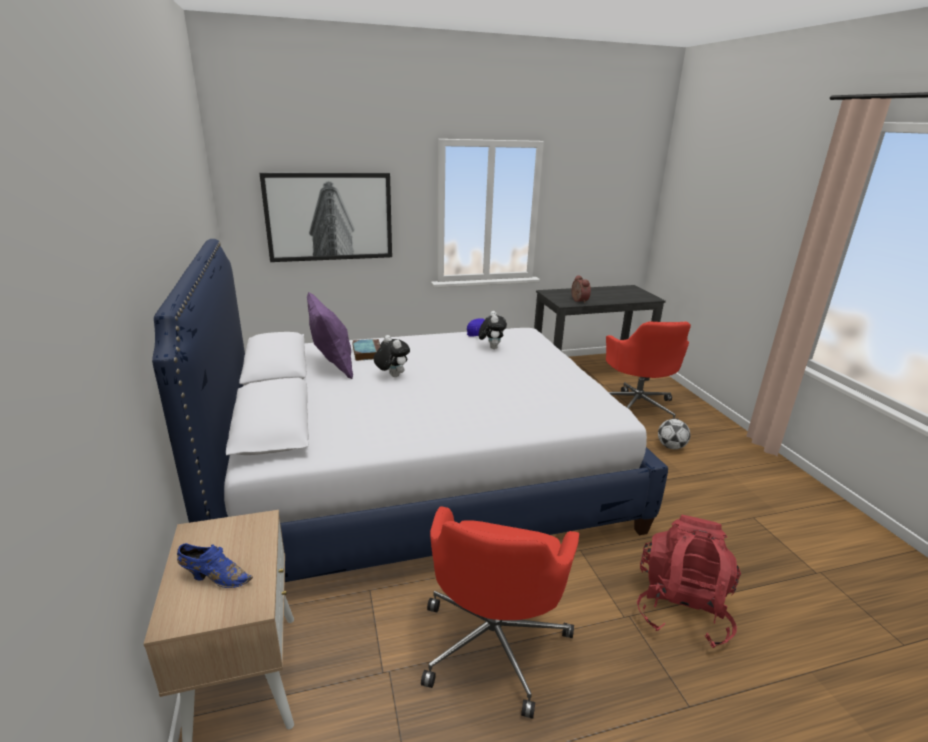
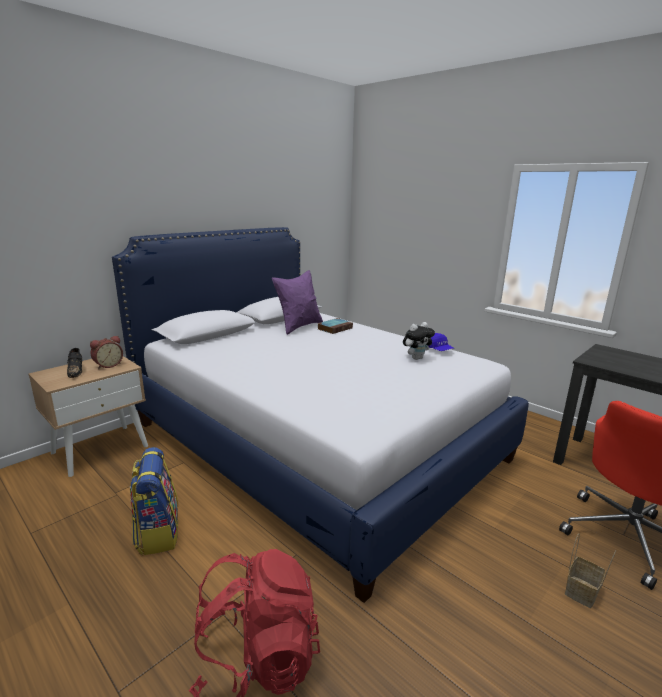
camera: 60 degrees right, 5 degrees down
(215, 577) = (76, 371): blue shoe -> black shoe
(329, 217) = (414, 232): picture -> none
(391, 376) = (309, 342): plush toy -> none
(494, 641) = (157, 532): red office chair -> backpack
(578, 301) = (618, 365): alarm clock -> alarm clock (108, 365)
(671, 447) = (582, 592): football -> basket

